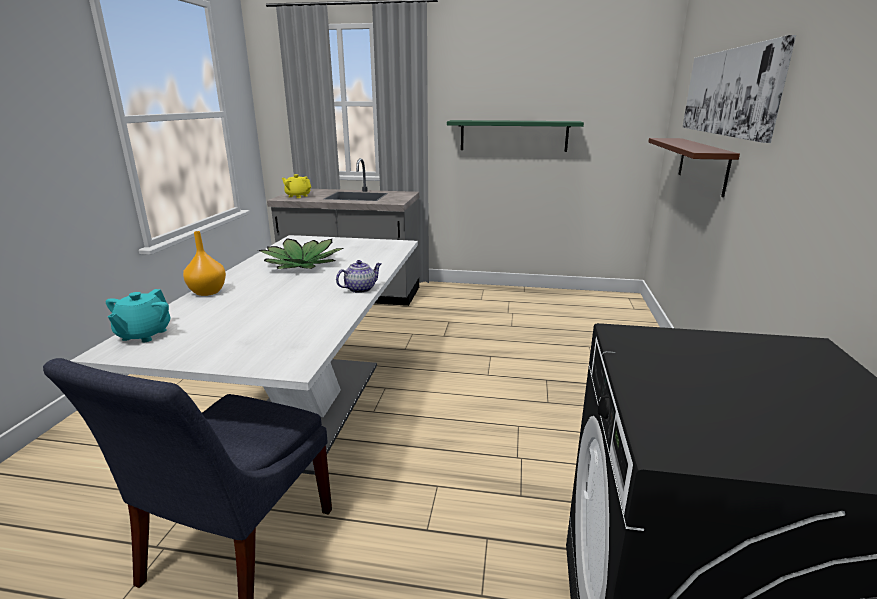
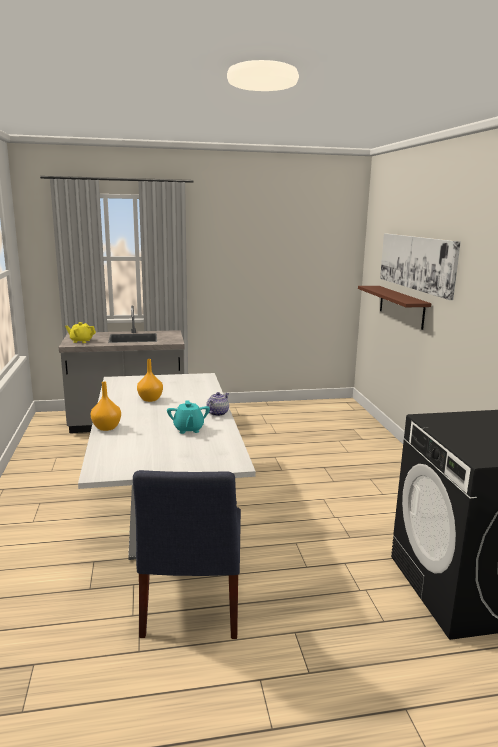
camera: 20 degrees left, 5 degrees down
(144, 335) = (105, 461): turquoise teapot -> turquoise teapot (188, 429)
(302, 264) = (150, 399): potted plant -> orange vase
(513, 135) = (253, 282): green shelf -> none

